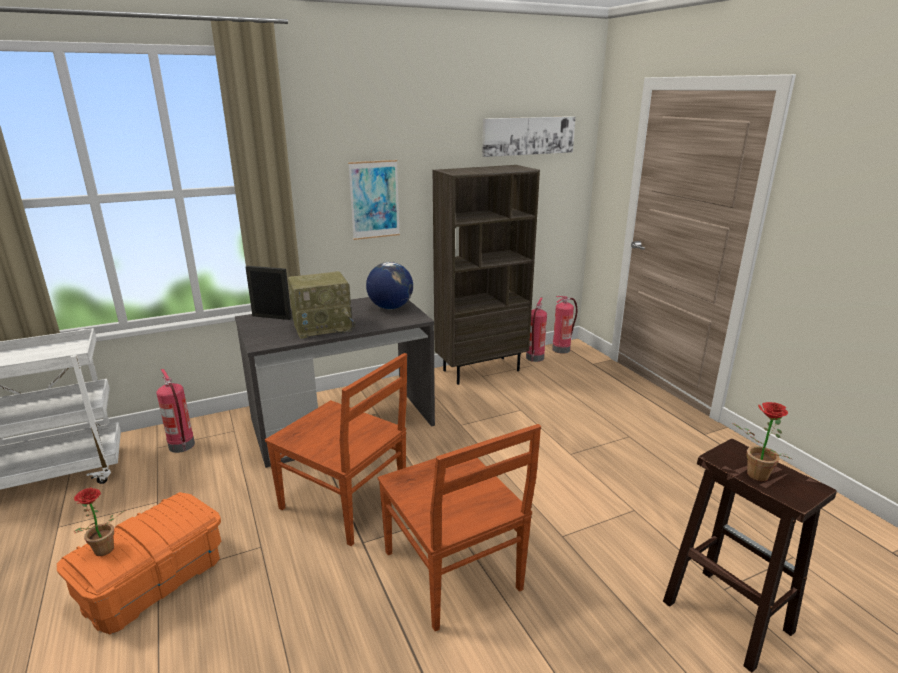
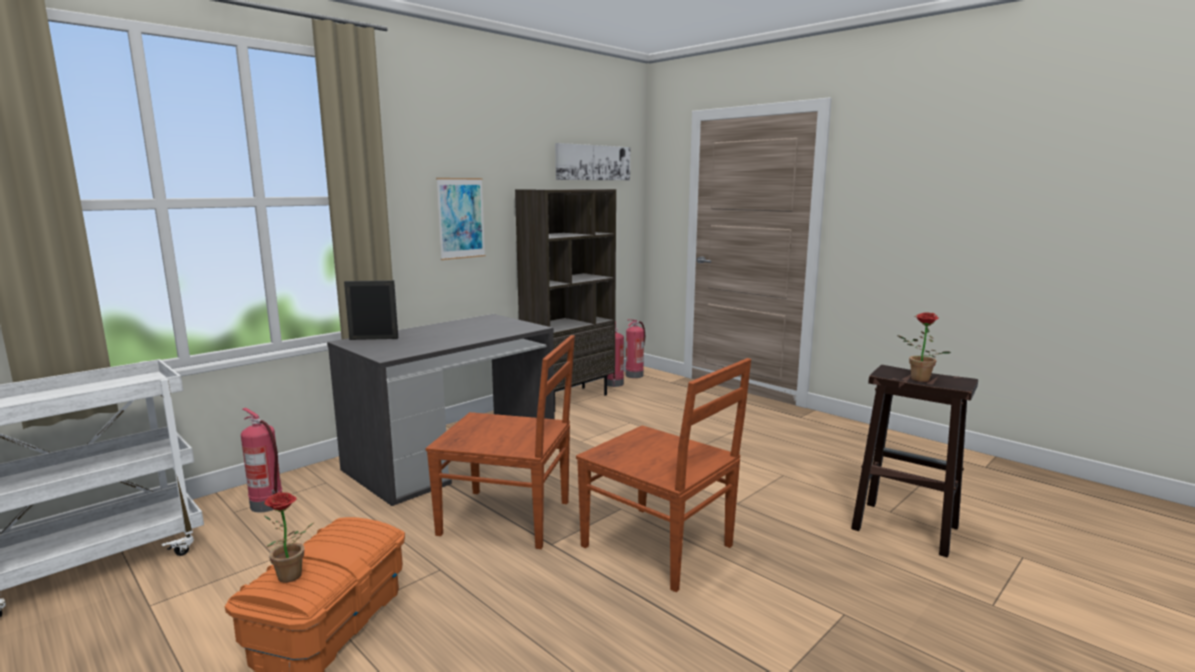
camera: 20 degrees left, 10 degrees down
(323, 327) = (443, 340): radio -> none
(390, 307) = (497, 323): globe -> none

